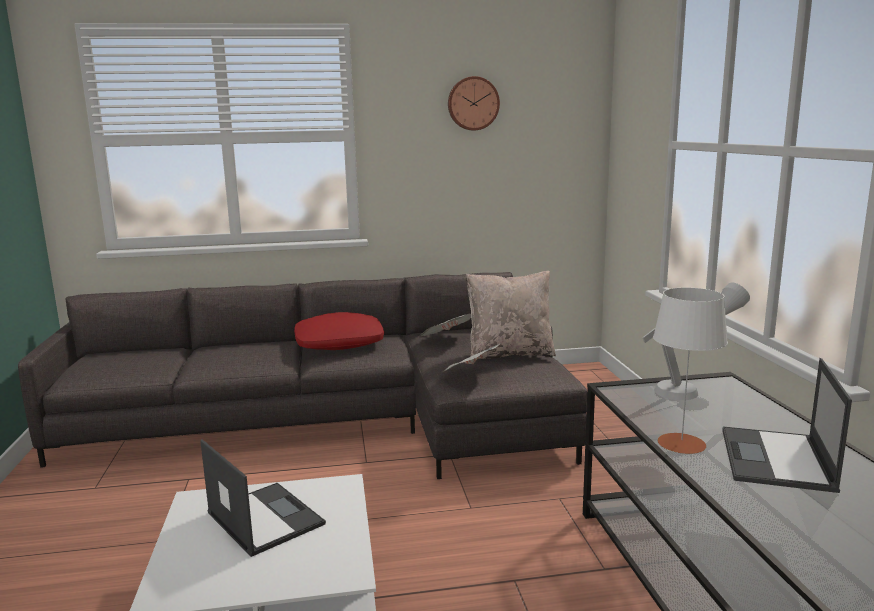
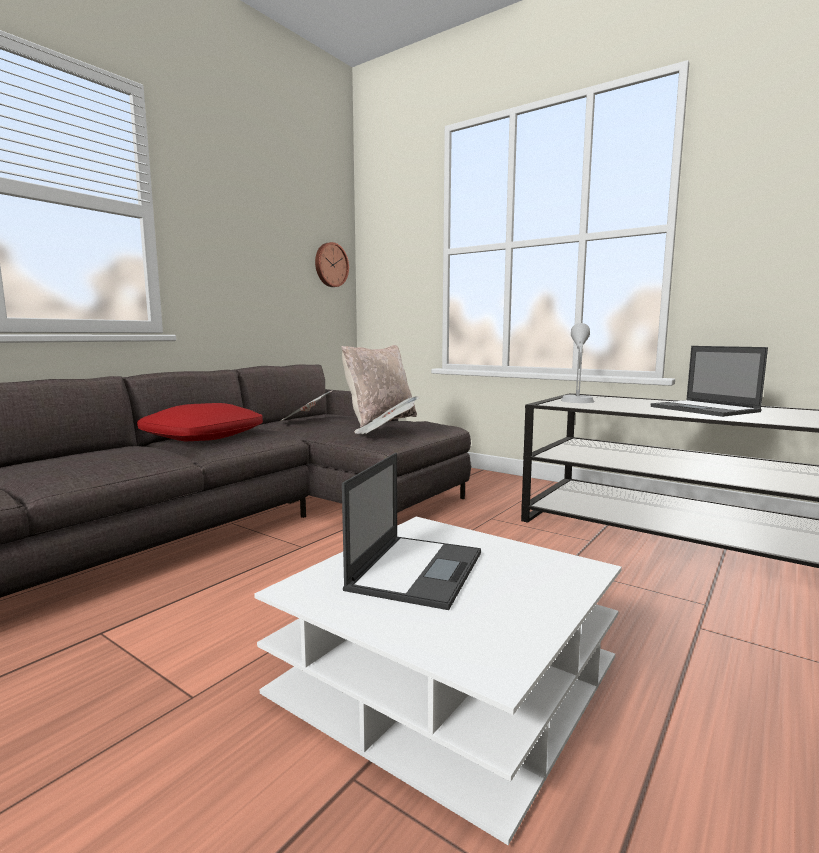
camera: 45 degrees left, 5 degrees down
(264, 518) = (417, 570): laptop -> laptop turned 105 degrees clockwise
(473, 103) = (262, 206): wall clock -> wall clock (330, 265)
(681, 443) = (657, 411): white table lamp -> none

